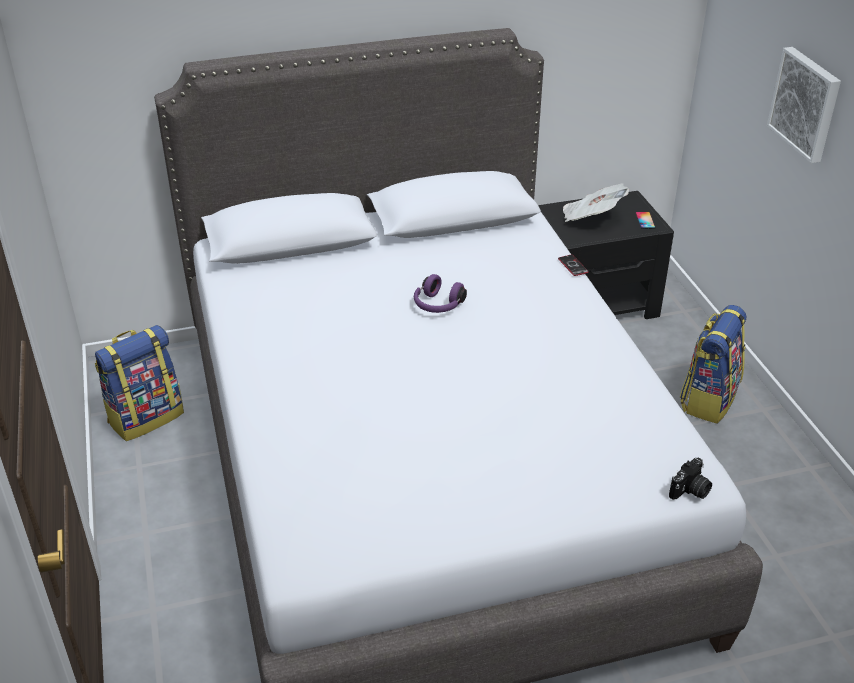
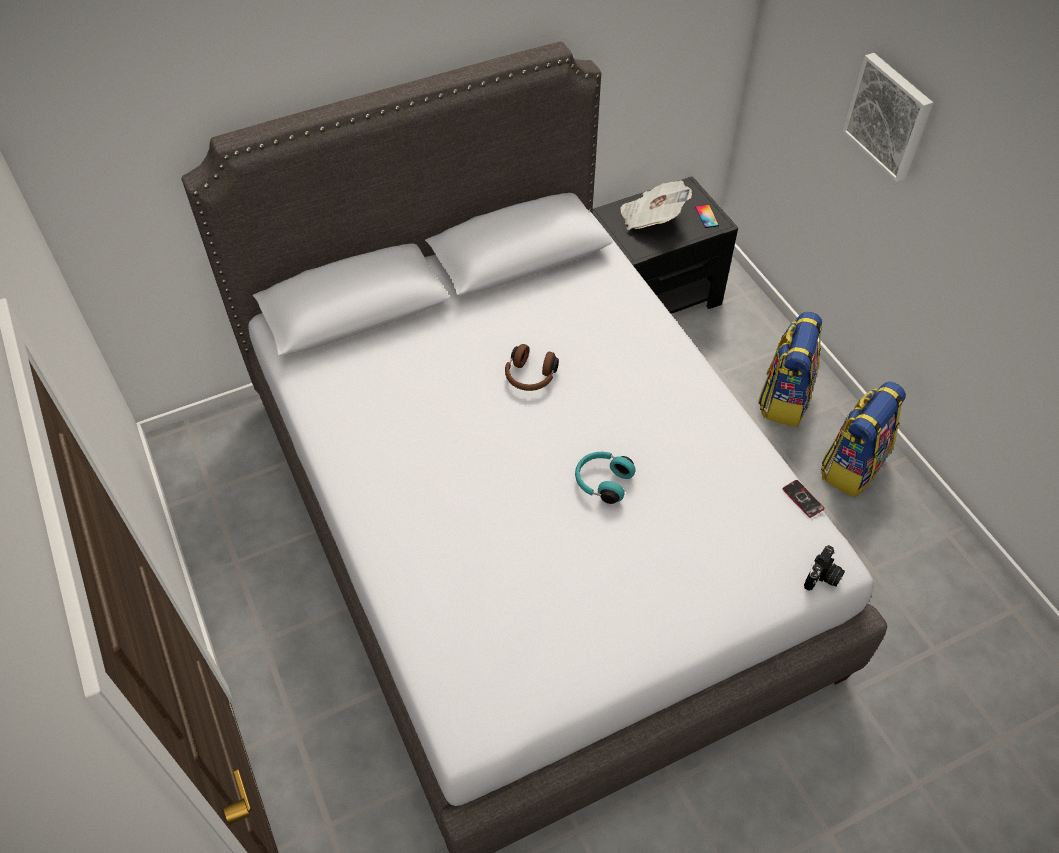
camera: 10 degrees left, 15 degrees up
(146, 417) = (227, 500): backpack -> backpack (852, 466)
(437, 305) = (530, 377): purple headphones -> brown headphones
(485, 390) = (602, 482): none -> turquoise headphones
(573, 266) = (656, 305): phone -> phone (803, 499)

